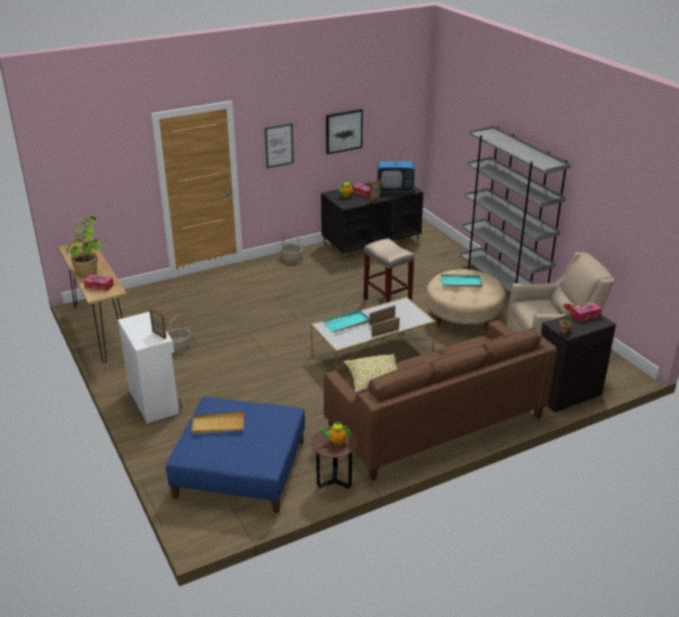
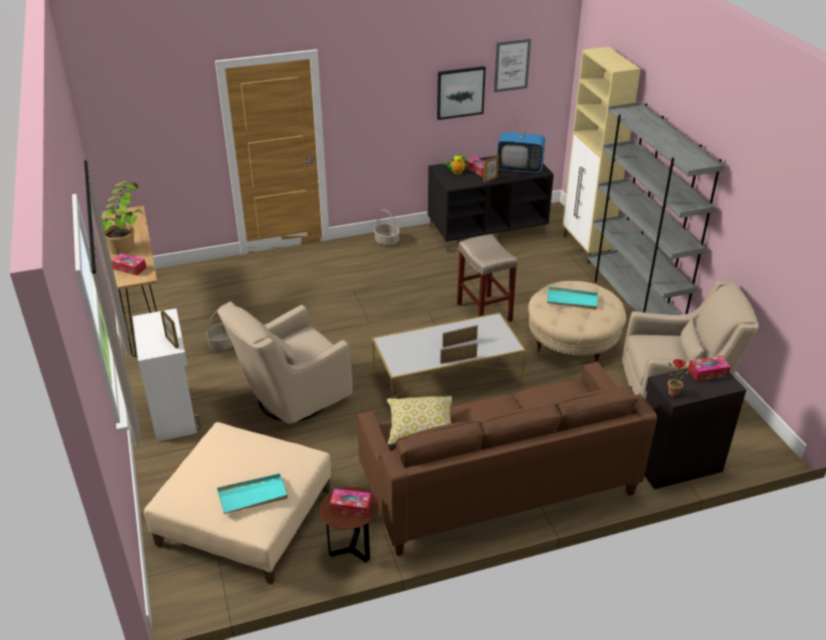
camera: 10 degrees right, 5 degrees up
(218, 425) = (218, 464): beige tray -> none
(240, 468) = (245, 516): blue ottoman -> beige ottoman
(249, 381) = (290, 399): none -> beige armchair
(279, 145) = (376, 106): picture -> picture (512, 65)
(336, 441) = (351, 507): teapot -> tissue box
(347, 323) = (416, 341): turquoise tray -> turquoise tray (253, 496)
(454, 250) = (586, 248): none -> beige cabinet

